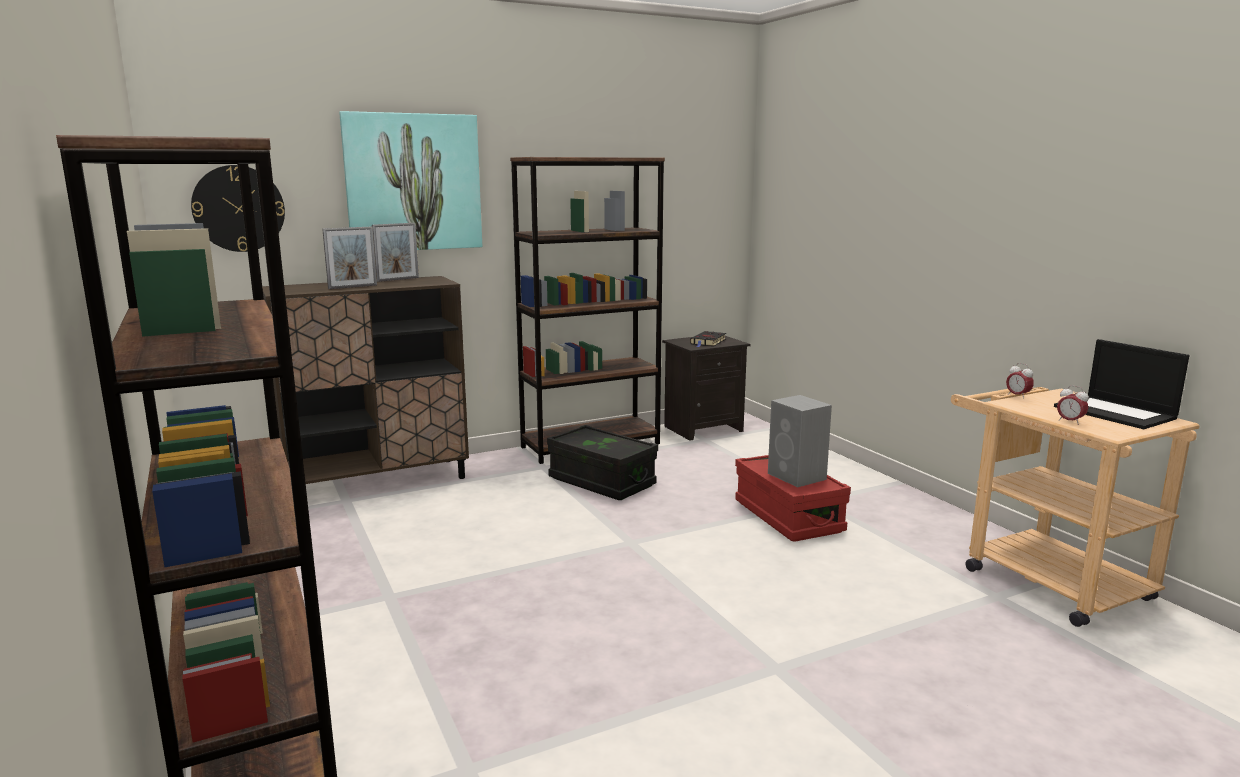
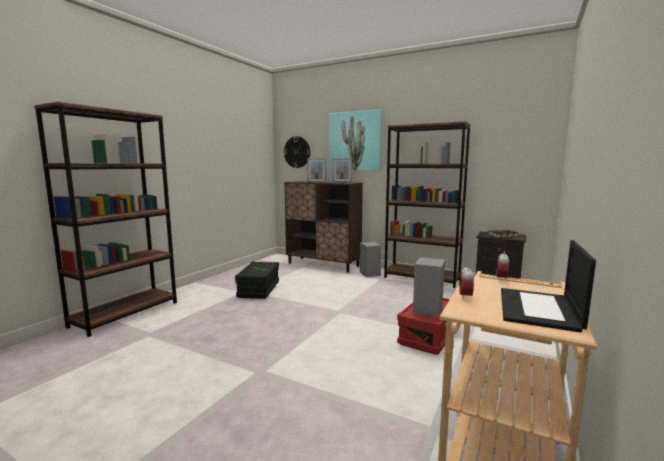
camera: 55 degrees right, 5 degrees down
(506, 467) = (370, 274): none -> grey speaker
(602, 481) = (388, 290): black storage box -> black storage box (259, 289)

